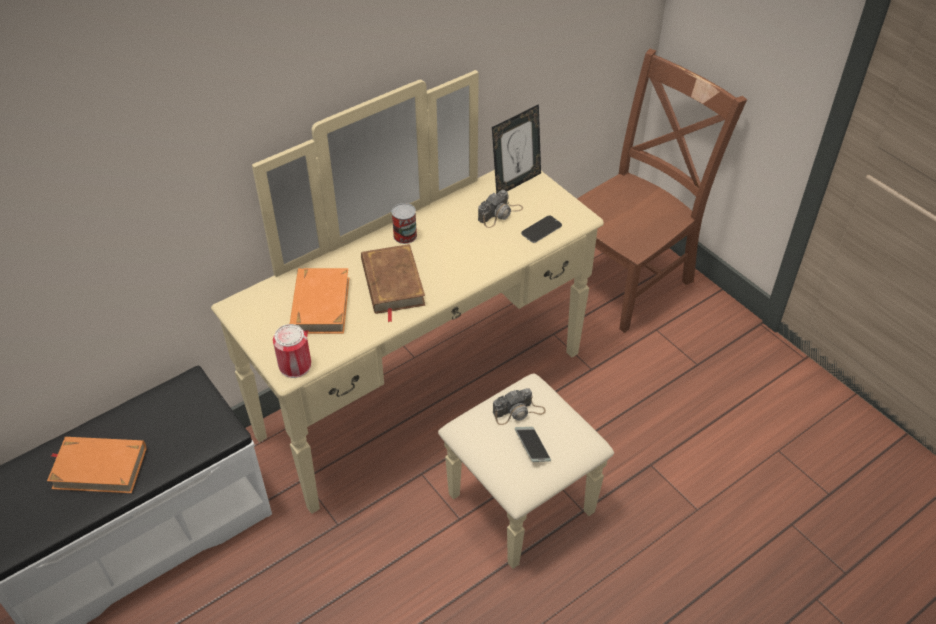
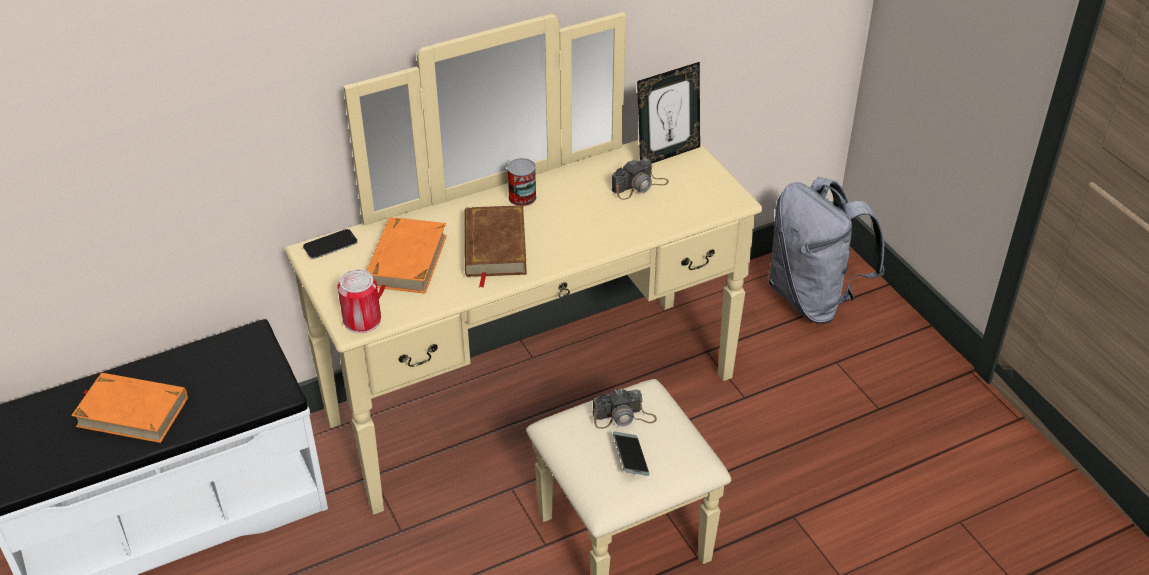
camera: 10 degrees right, 5 degrees down
(541, 230) = (684, 208): phone -> phone (330, 245)
(627, 278) = (813, 299): brown chair -> grey backpack

